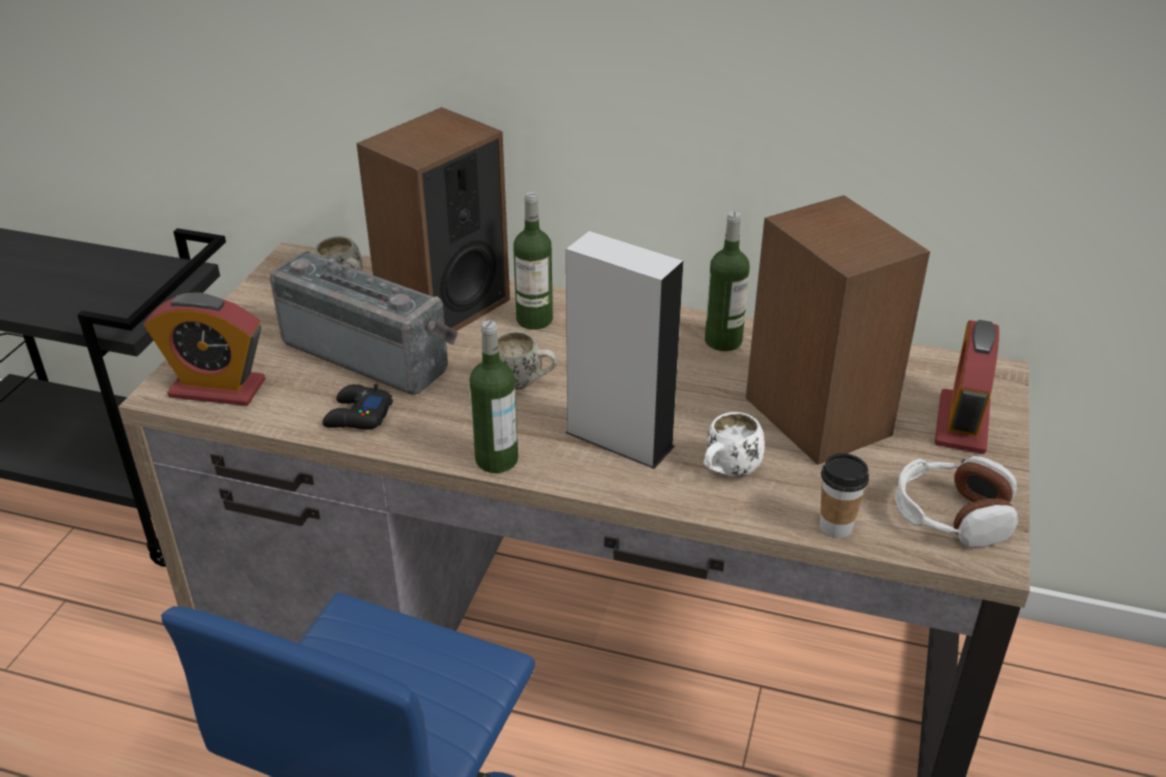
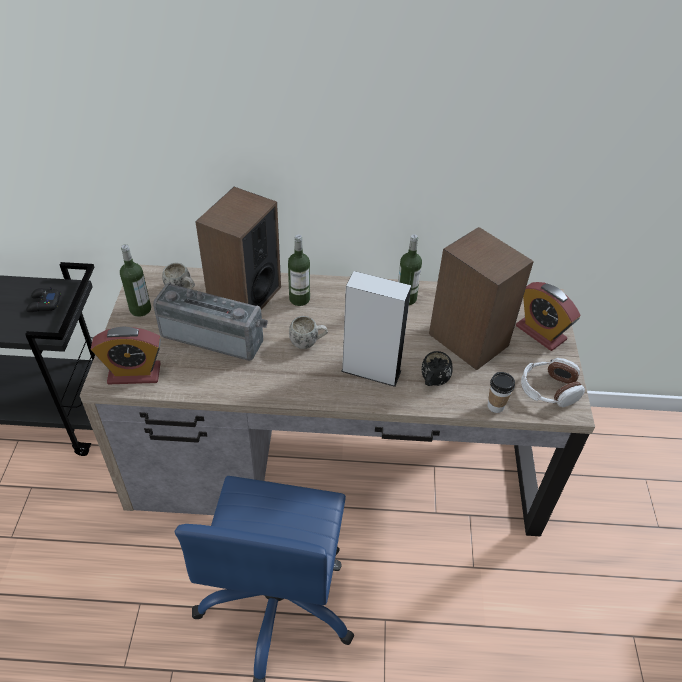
camera: 15 degrees left, 10 degrees up
(357, 416) = (223, 379): black game controller -> black game controller (44, 304)
(496, 459) = (310, 395): bottle -> bottle (140, 309)
(727, 472) = (433, 382): white mug -> black mug
(962, 423) = (540, 333): alarm clock -> alarm clock turned 45 degrees counterclockwise

